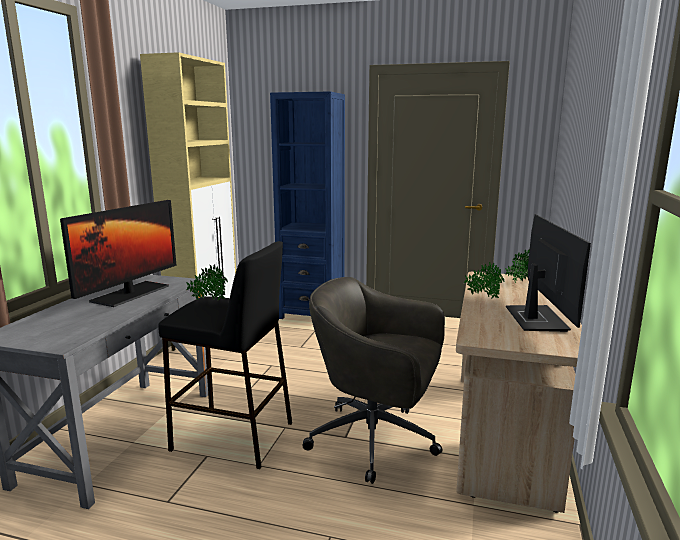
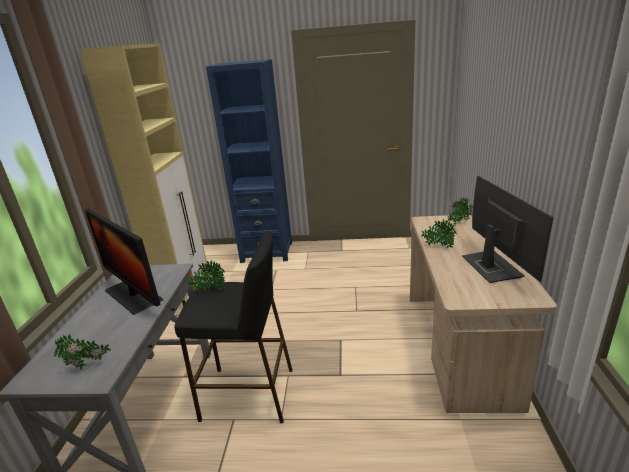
camera: 10 degrees left, 10 degrees up
(57, 335) = (88, 366): none -> potted plant
(130, 294) = (133, 295): monitor -> monitor turned 120 degrees clockwise
(376, 440) = (366, 373): grey office chair -> none

